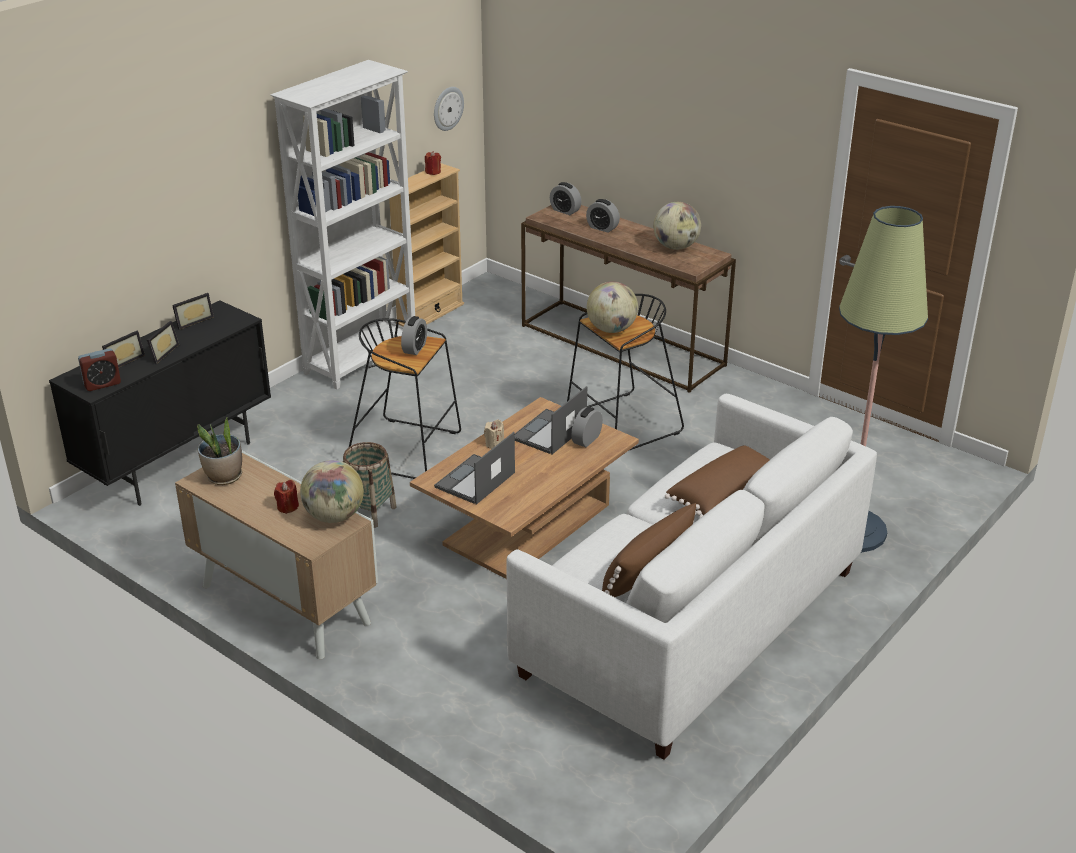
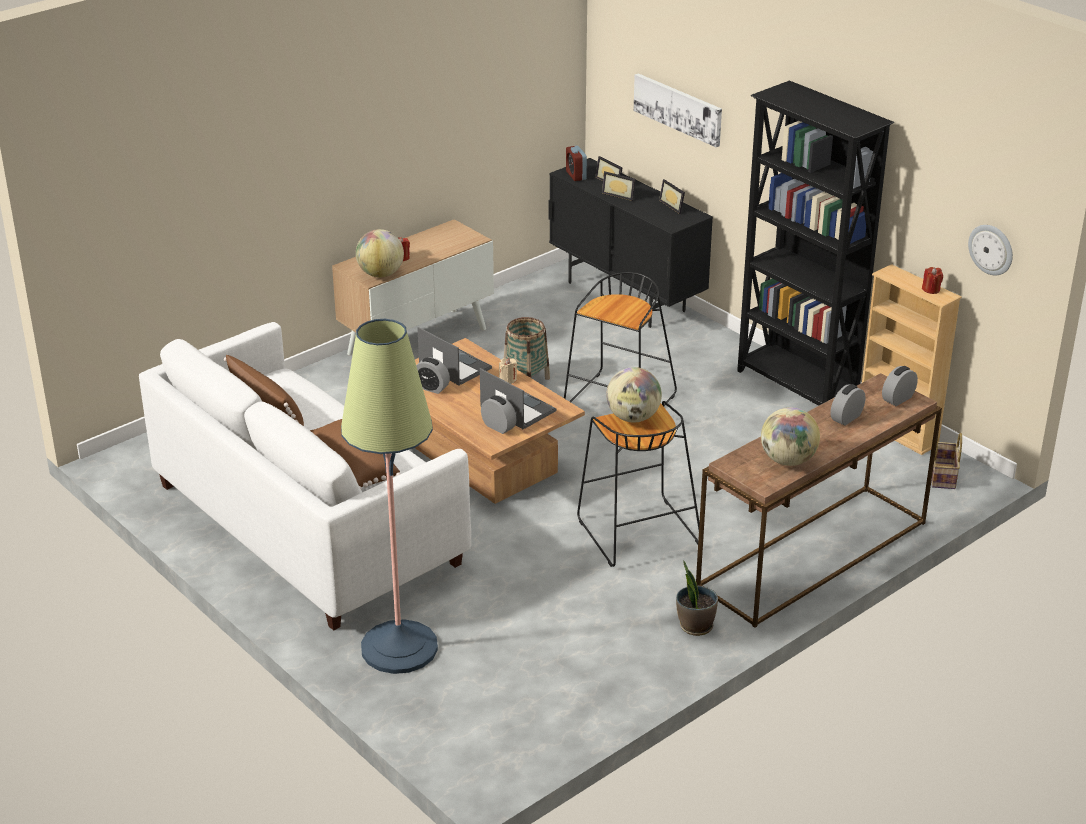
camera: 100 degrees right, 0 degrees up
(146, 226) = (678, 109): none -> picture
(224, 477) = (452, 235): potted plant -> potted plant (695, 626)
(363, 359) = (796, 387): white bookcase -> black bookcase
(414, 348) = (621, 312): alarm clock -> alarm clock (431, 388)
(493, 295) = (943, 476): none -> basket

